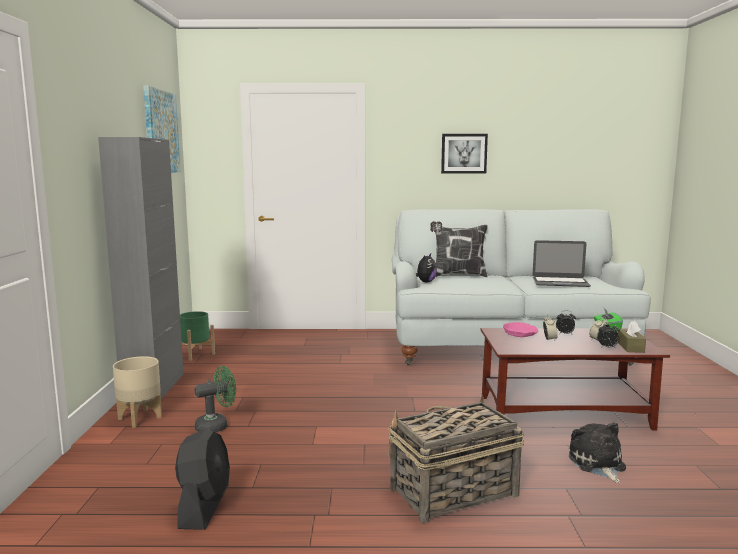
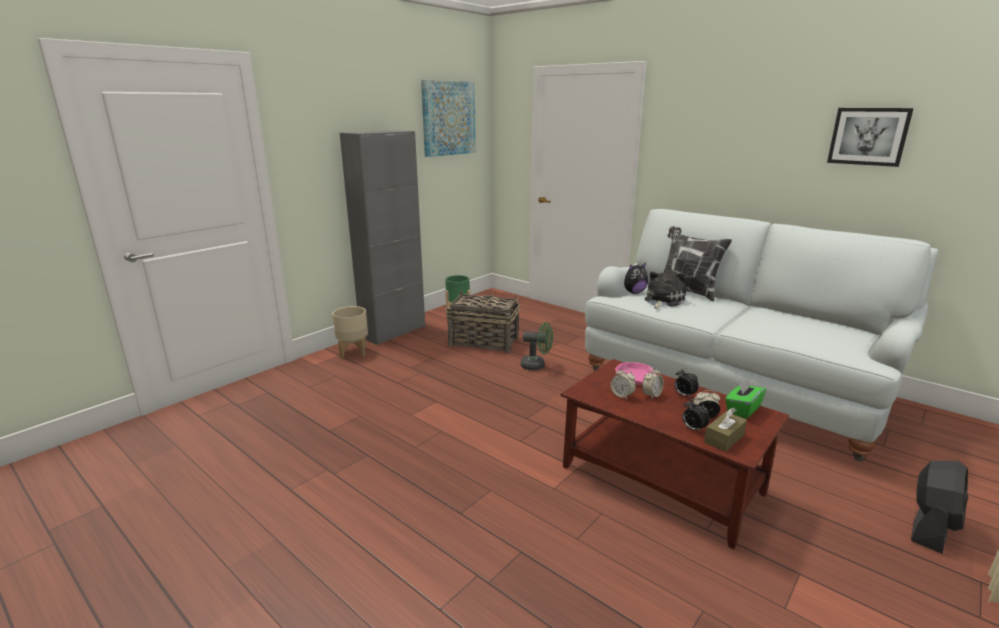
camera: 40 degrees right, 10 degrees up
(204, 506) = (288, 431): black fan -> black fan (931, 527)
(216, 426) = (381, 375): green fan -> green fan (537, 366)
(452, 492) = (431, 502): basket -> basket (483, 341)
(464, 153) = (748, 146): picture -> picture (868, 136)
(535, 344) = (622, 395): none -> alarm clock
(560, 282) = (782, 329): laptop -> none
(597, 464) = (594, 547): plush toy -> plush toy (662, 300)

